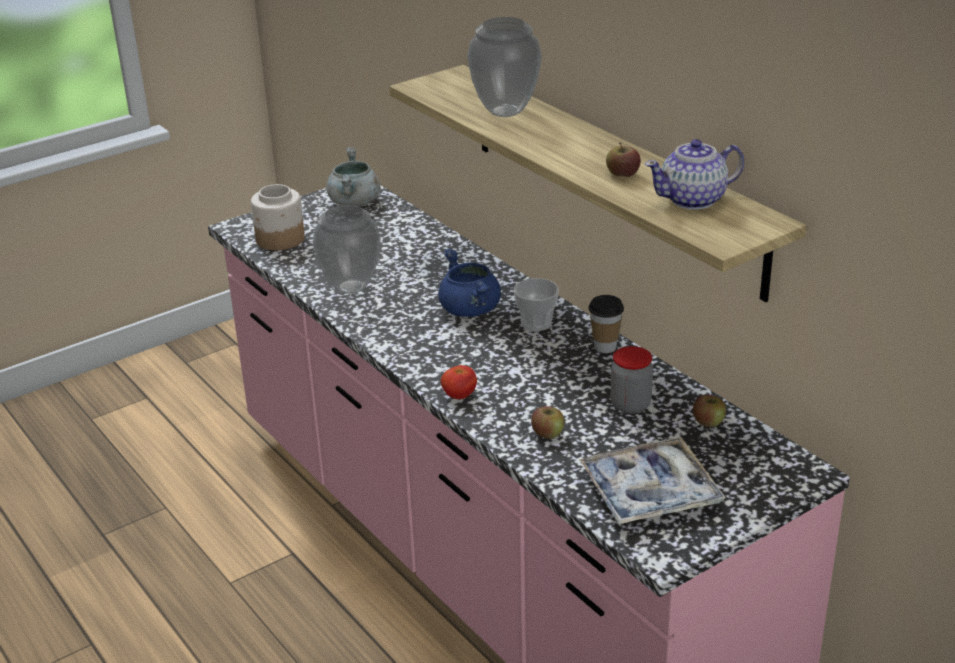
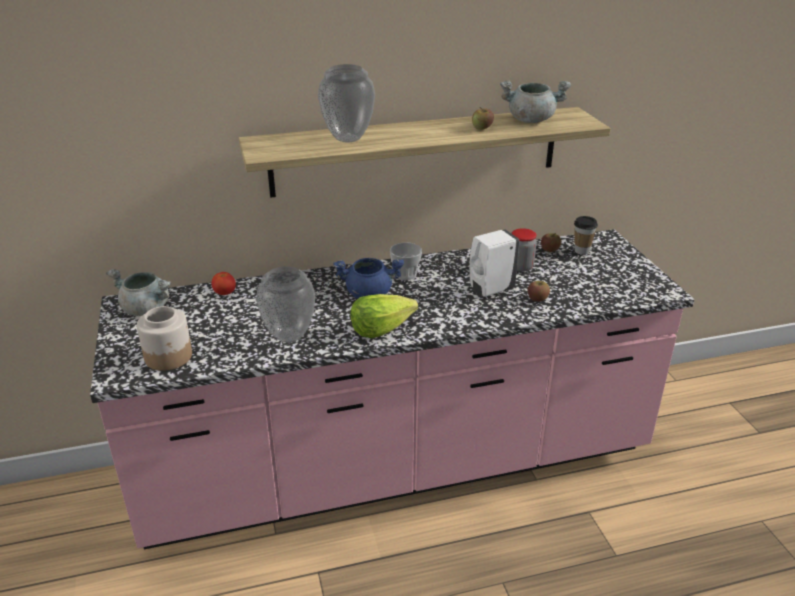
camera: 70 degrees left, 0 degrees up
(399, 336) = (381, 328): none -> lettuce
(459, 396) = (476, 320): tomato -> tomato (225, 293)
(543, 392) = (490, 290): none -> white soap dispenser
(605, 347) = (451, 259): cup -> cup (581, 251)
(650, 492) = (610, 281): tray -> none
(694, 200) = (531, 120): teapot -> grey cooking pot

